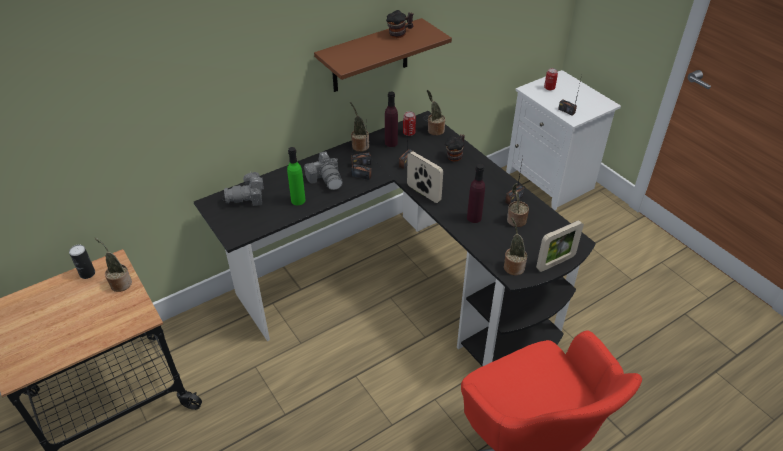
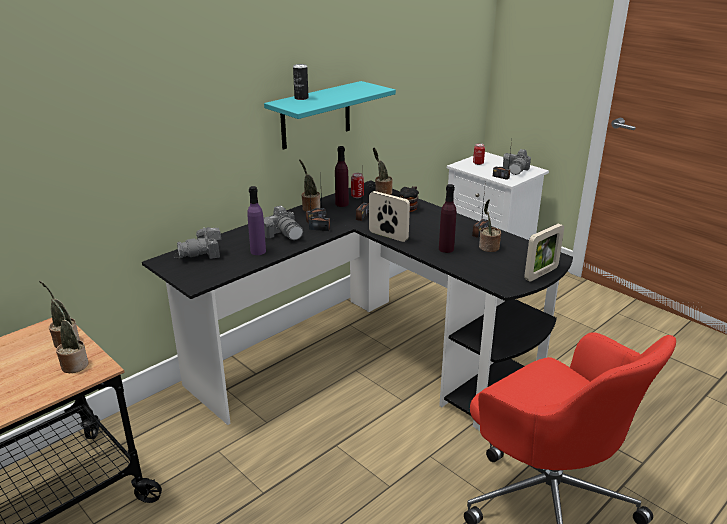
camera: 10 degrees left, 15 degrees down
(87, 273) = (24, 337): can -> can (301, 98)
(298, 200) = (258, 251): green bottle -> purple bottle
(370, 56) = (316, 115): brown shelf -> turquoise shelf
(400, 34) = (344, 89): mug -> none
(513, 266) = (500, 280): potted plant -> potted plant (74, 364)
(586, 102) = (516, 170): none -> camera

